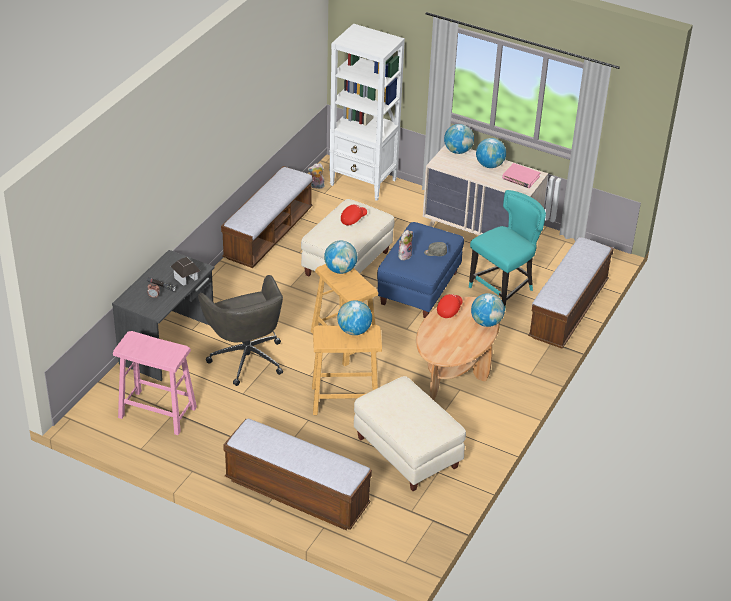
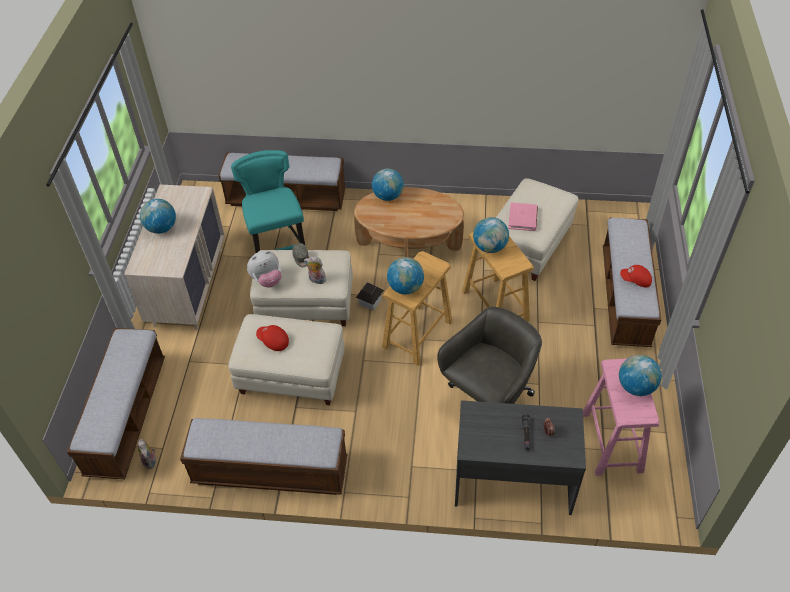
camera: 110 degrees left, 10 degrees up
(186, 278) = (498, 417): toy house -> toy house (370, 301)
(363, 183) = (127, 416): white bookcase -> bench
(419, 289) = (306, 304): blue ottoman -> beige ottoman
(421, 230) = (267, 280): none -> plush toy
(449, 309) = (384, 224): red cap -> red cap (635, 281)
(458, 151) = (142, 260): globe -> globe (636, 386)
(503, 290) = (277, 246): turquoise chair -> turquoise chair turned 45 degrees clockwise
(520, 177) = (176, 200): pink book -> pink book (523, 218)

